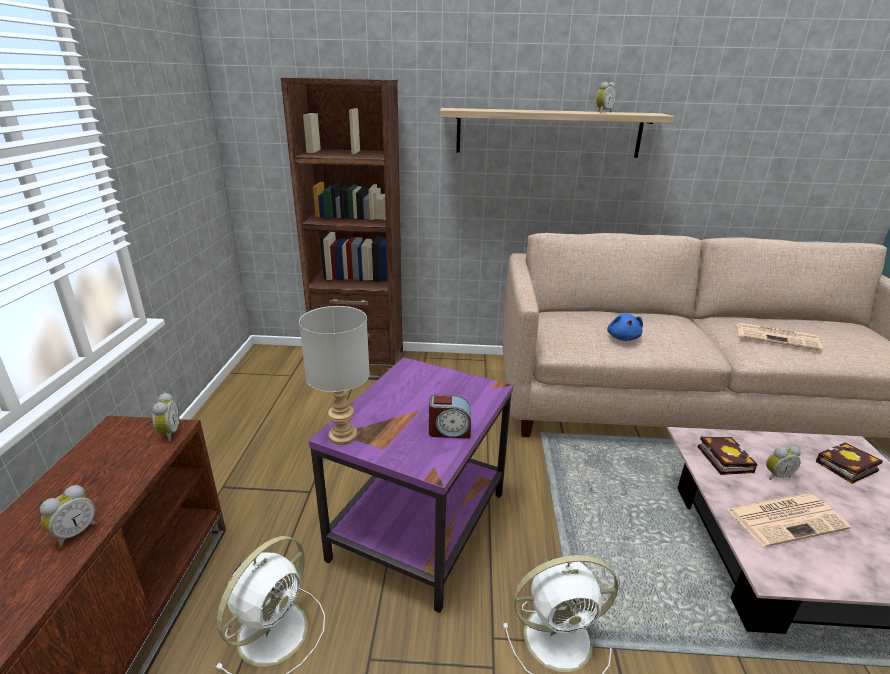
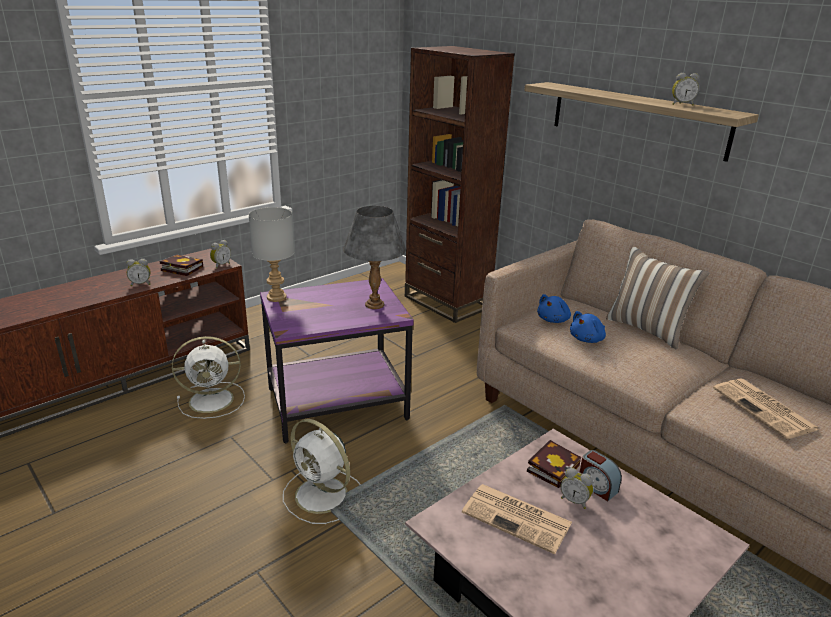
camera: 45 degrees right, 0 degrees up
(449, 431) = (327, 320): alarm clock -> alarm clock (596, 487)
(454, 388) = (375, 304): none -> grey table lamp
(570, 333) = (553, 320): none -> blue plush toy
(631, 313) = (647, 329): none -> pillow
(845, 467) = (660, 540): book -> book (180, 268)

